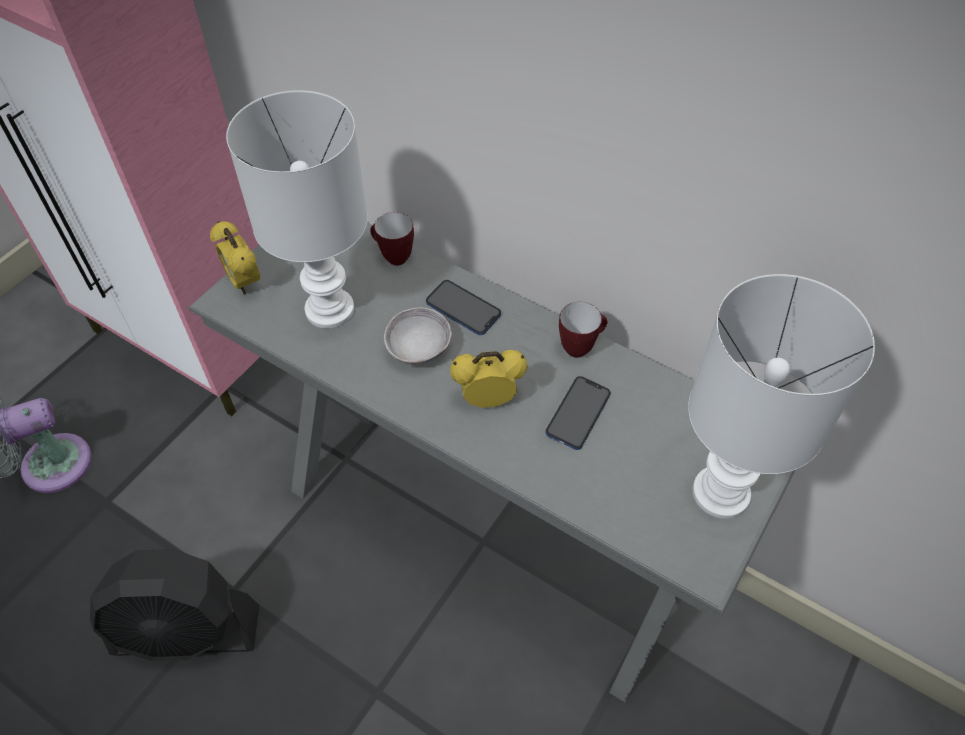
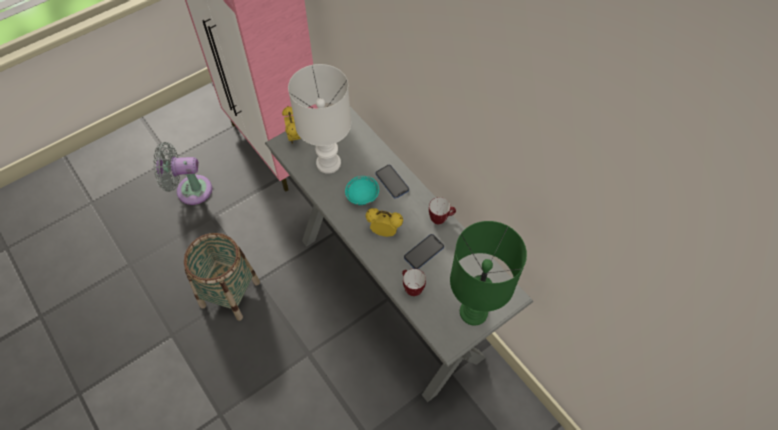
camera: 20 degrees right, 5 degrees up
(187, 631) = (230, 294): black fan -> basket
(392, 257) = (369, 144): mug -> mug (411, 288)
(419, 349) = (362, 196): grey bowl -> turquoise bowl
(719, 495) = (472, 312): white table lamp -> green table lamp

